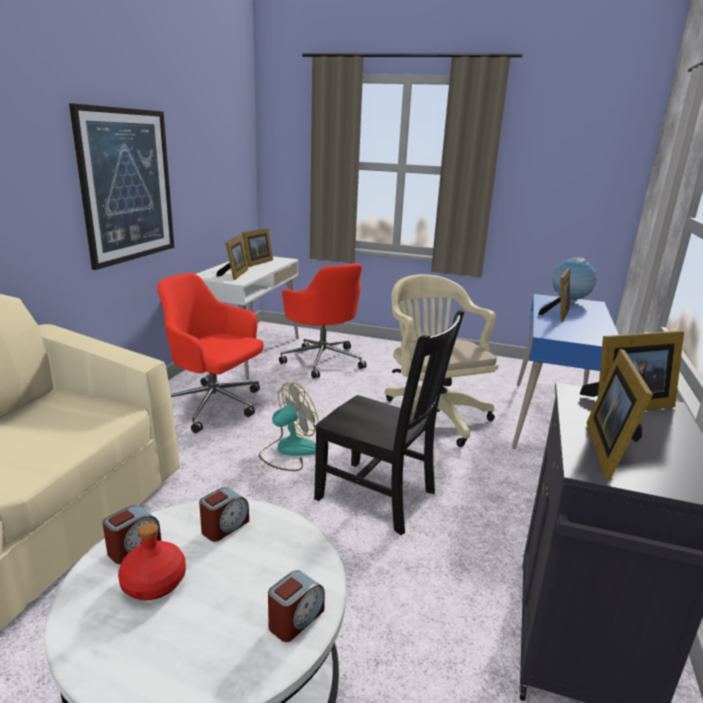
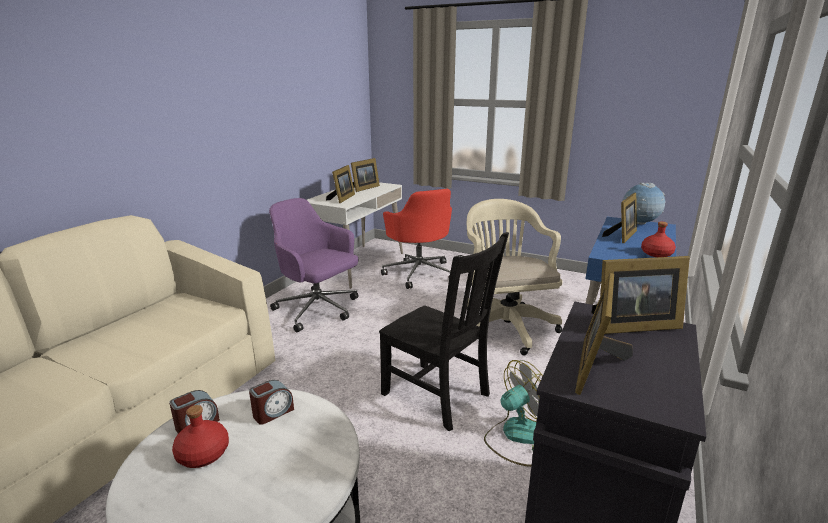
camera: 10 degrees right, 0 degrees up
(127, 186) = (248, 126): picture -> none
(215, 406) = (318, 310): red office chair -> purple office chair
(289, 451) = (370, 351): fan -> fan (516, 436)
(295, 619) = (304, 495): alarm clock -> none
(599, 332) = (657, 254): none -> red bottle

